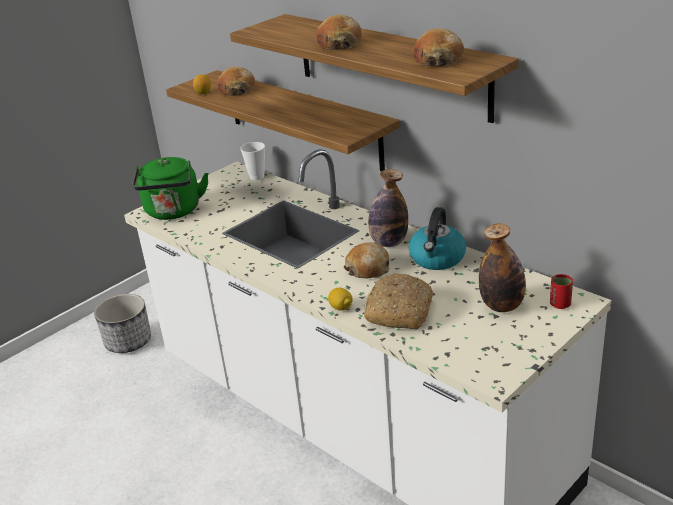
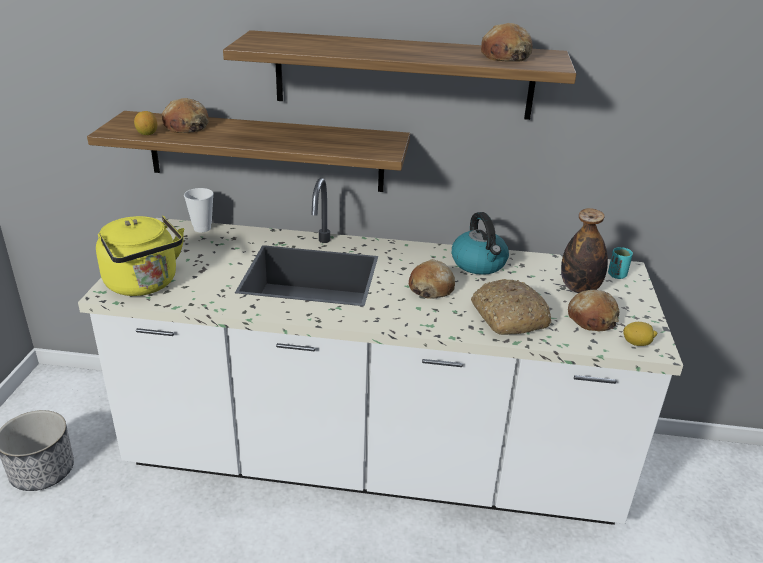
camera: 40 degrees left, 0 degrees up
(173, 212) = (144, 284): green kettle -> yellow kettle
(339, 43) = (377, 50): bread -> bread (592, 319)
(341, 308) = (454, 330): lemon -> lemon (637, 343)
(388, 242) = (419, 260): bottle -> none
(560, 304) = (617, 275): red cup -> turquoise cup

